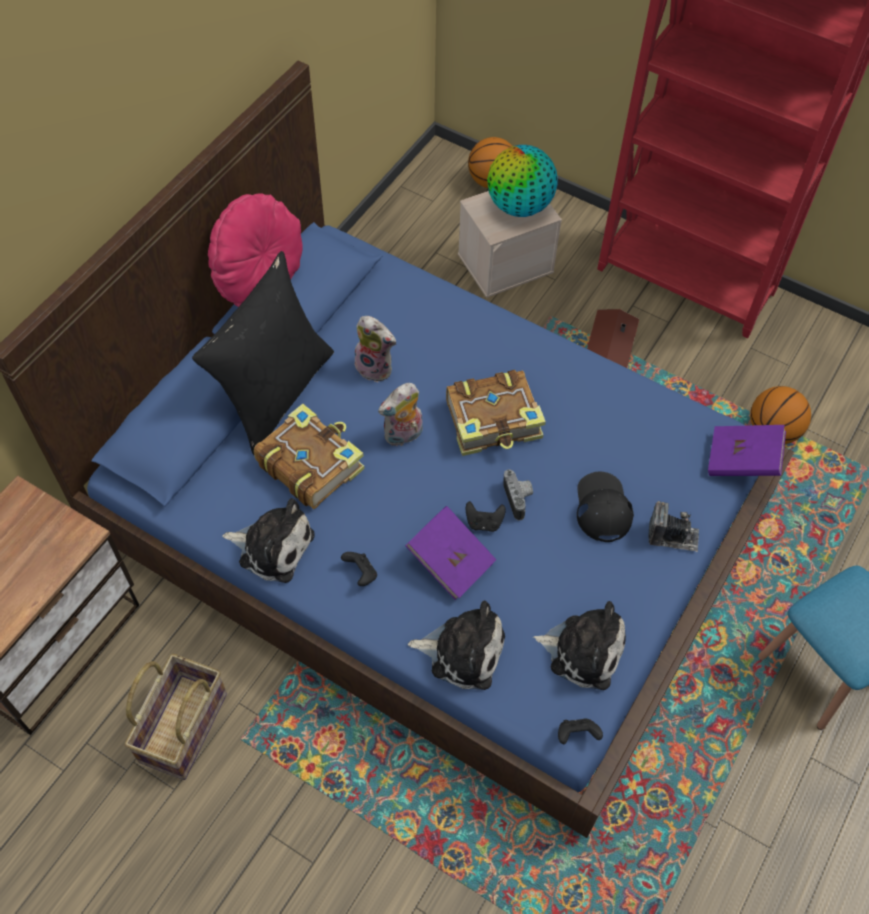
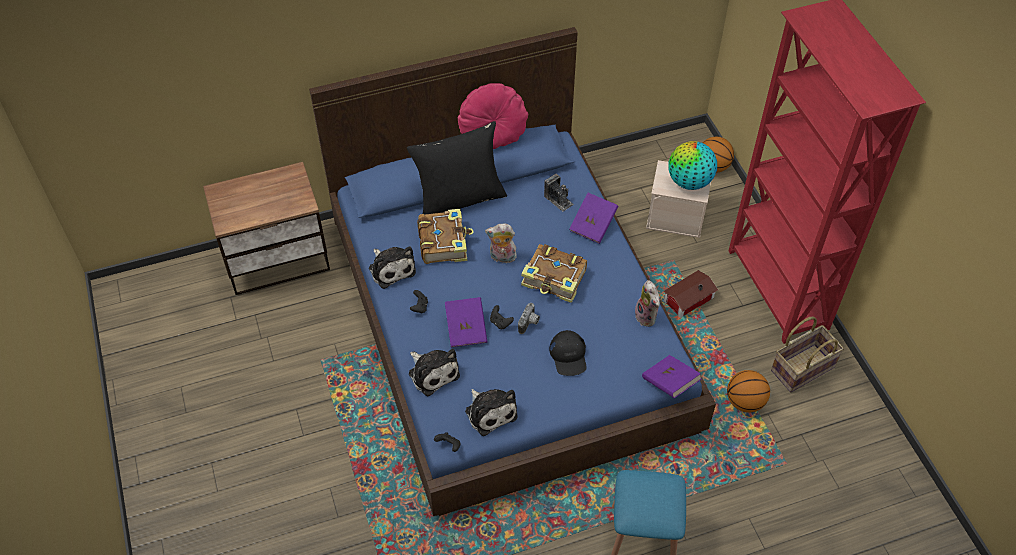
camera: 40 degrees right, 5 degrees down
(182, 726) = (301, 336): basket -> basket (802, 368)
(376, 367) = (521, 217): plush toy -> plush toy (647, 317)
(473, 324) = (593, 225): none -> purple book
(602, 508) = (568, 355): black cap -> black cap turned 135 degrees clockwise
(673, 536) = (591, 393): camera -> camera (558, 200)

